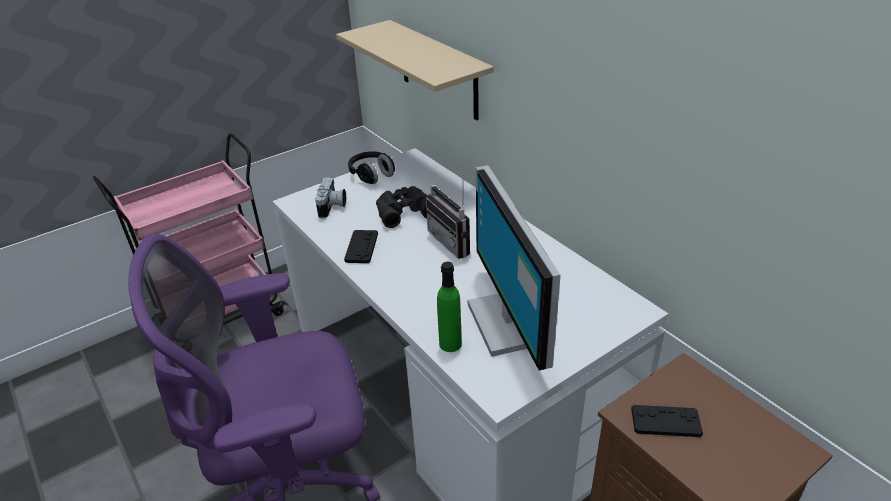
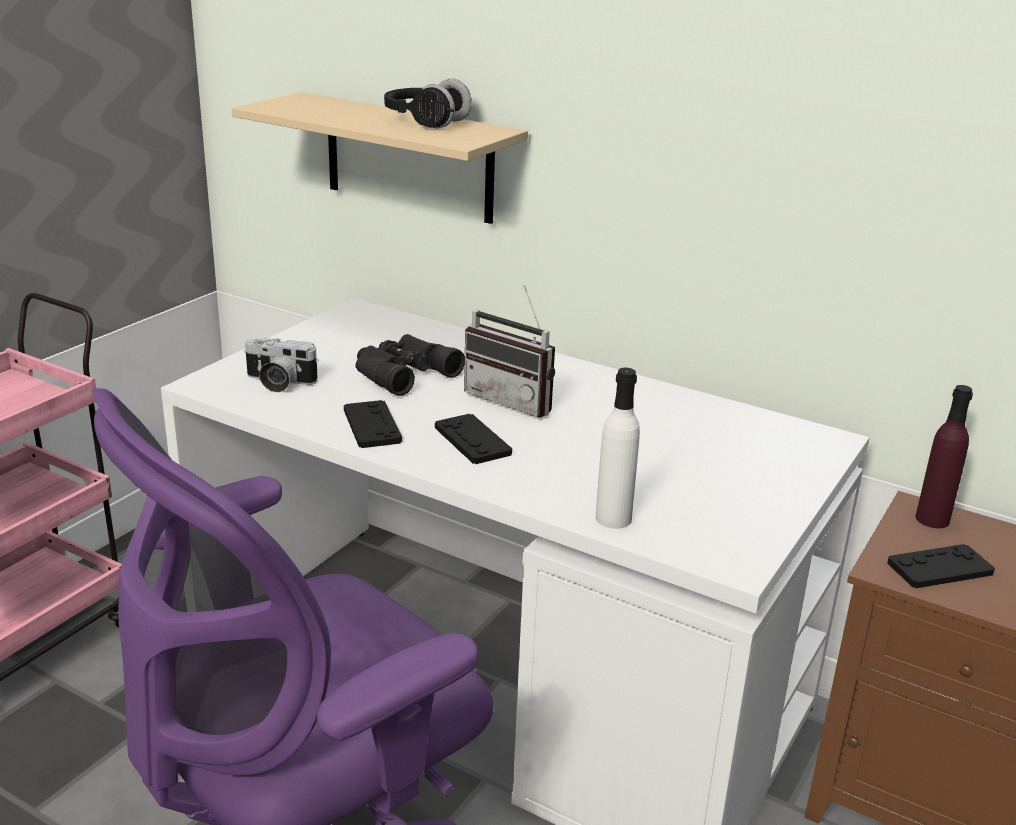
camera: 25 degrees left, 10 degrees down
(332, 207) = (278, 382): camera -> camera turned 120 degrees clockwise
(372, 175) = (311, 337): black headphones -> black headphones (426, 122)
(409, 268) = (472, 440): none -> black game controller
(450, 344) = (613, 518): green bottle -> white bottle
(510, 322) = (677, 479): monitor -> none
(690, 381) = (932, 519): none -> purple bottle

